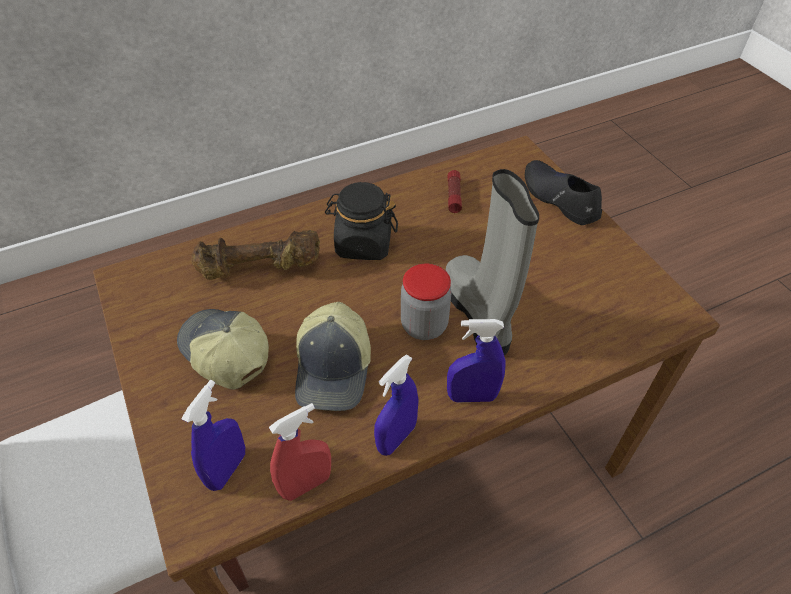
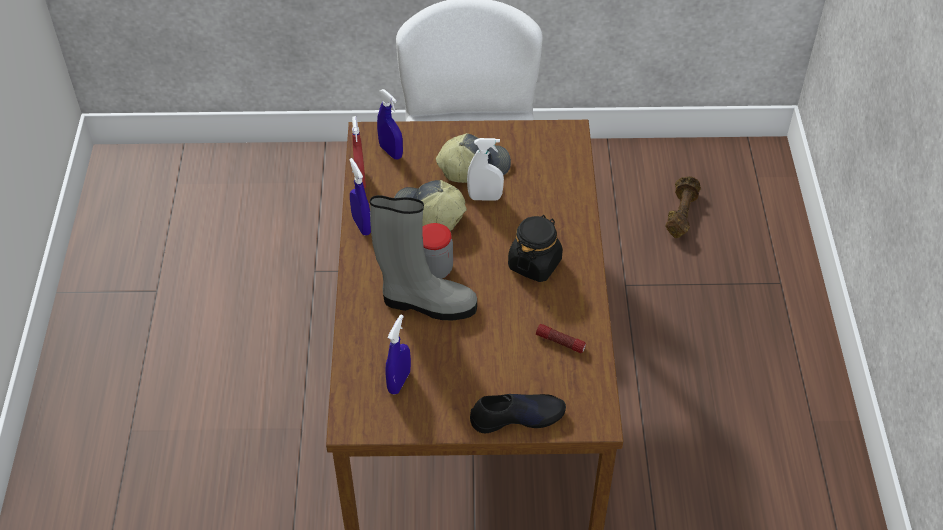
camera: 115 degrees right, 0 degrees up
(259, 268) = (541, 199): brown dumbbell -> brown dumbbell (680, 214)
(278, 321) = (485, 197): none -> white spray bottle
(472, 396) = (365, 271): blue spray bottle -> blue spray bottle (399, 381)

